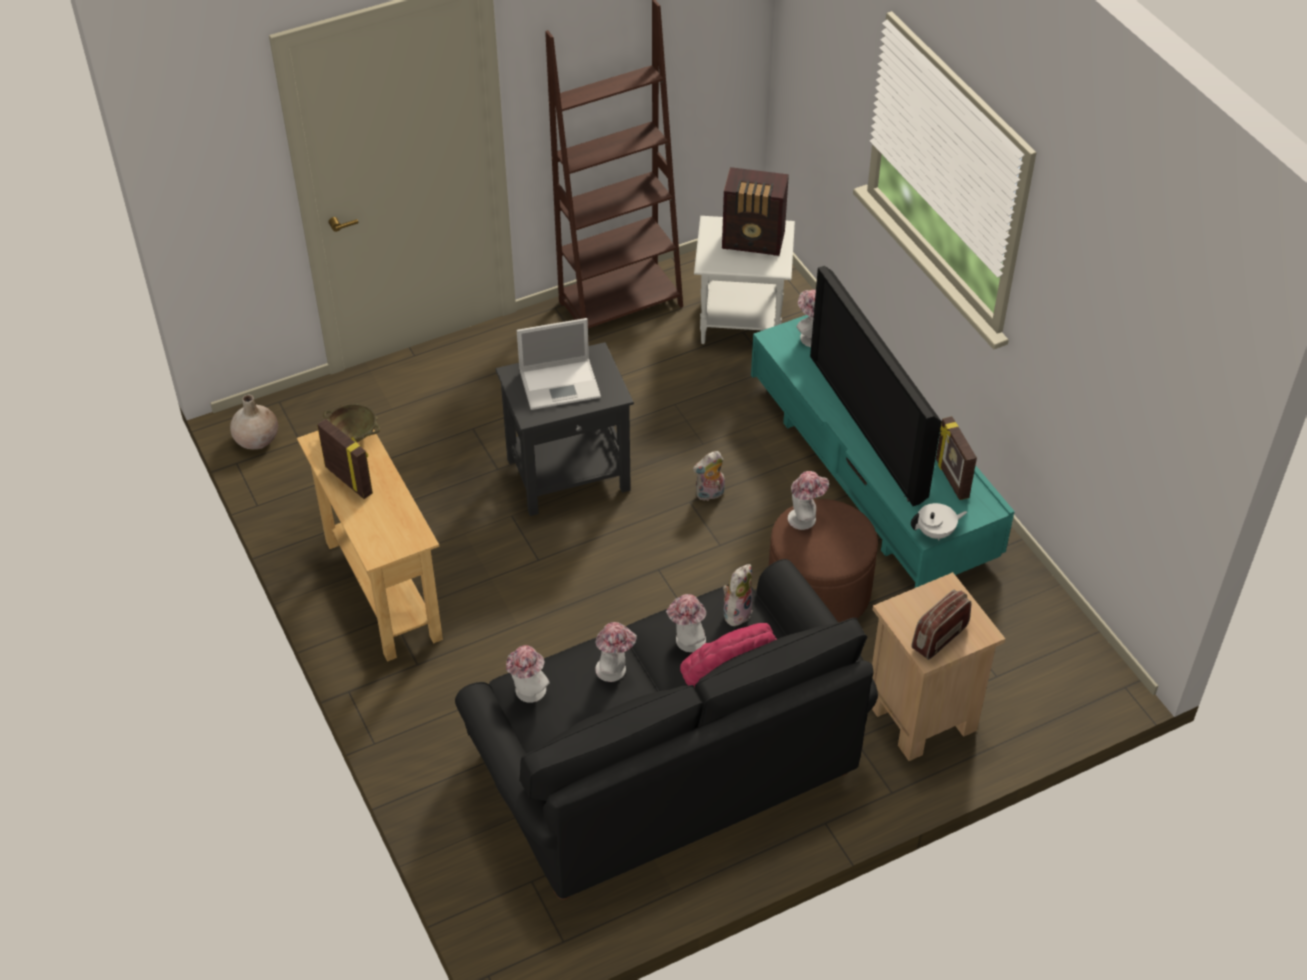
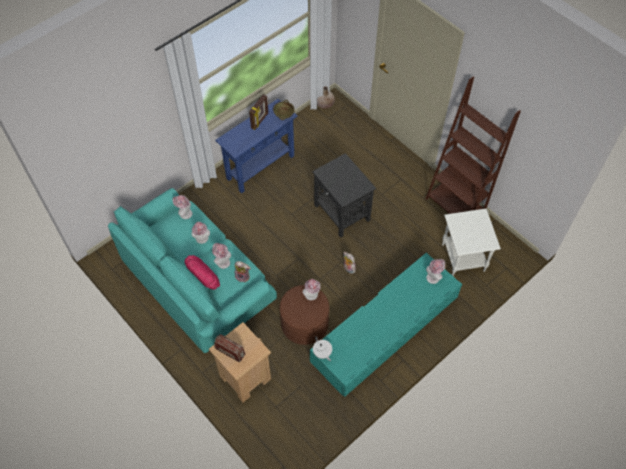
camera: 75 degrees right, 10 degrees up
(383, 590) = (260, 167): beige console table -> blue console table
(561, 383) = (344, 178): laptop -> none
(664, 764) = (198, 284): black sofa -> turquoise sofa
(754, 241) = (476, 234): radio -> none
(872, 425) = (383, 314): television -> none
(951, 479) = (358, 354): picture frame -> none

